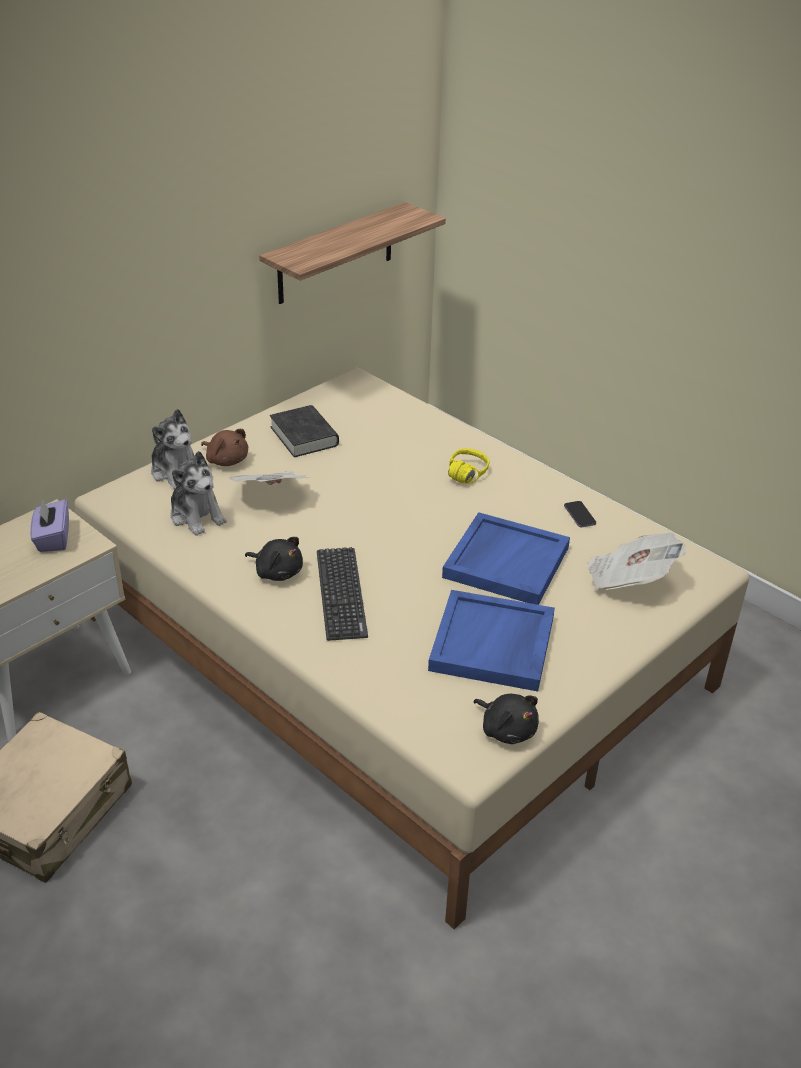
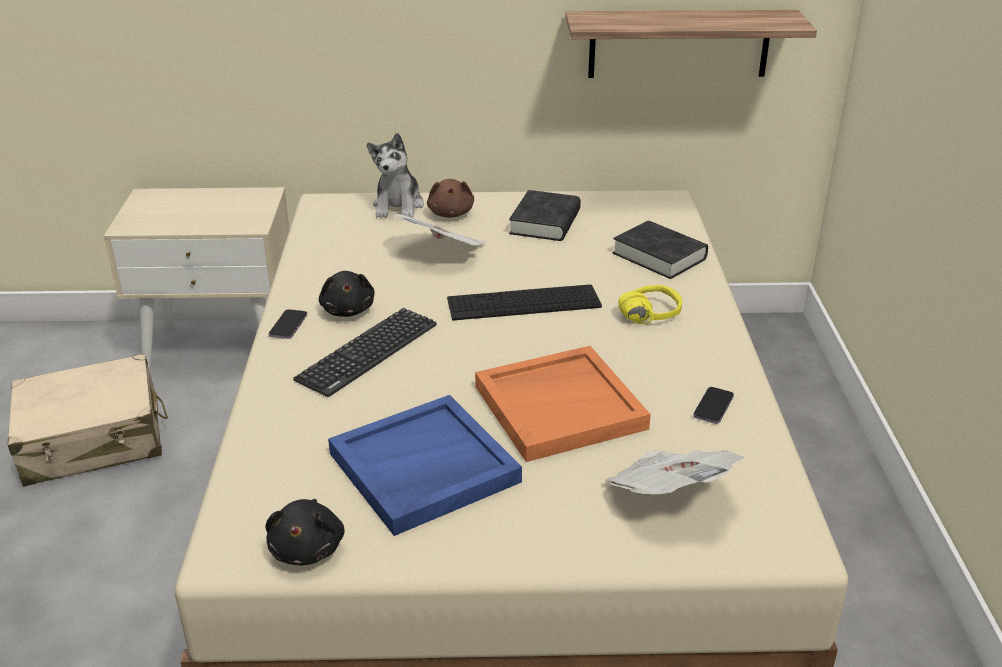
camera: 45 degrees right, 5 degrees down
(53, 539) = (236, 210): purple tissue box -> none
(197, 516) = (360, 242): plush toy -> none
(255, 606) = (288, 326): none -> phone
(382, 505) = (523, 303): none -> keyboard
(413, 428) = (659, 256): none -> black book
(505, 561) = (560, 406): blue tray -> orange tray

